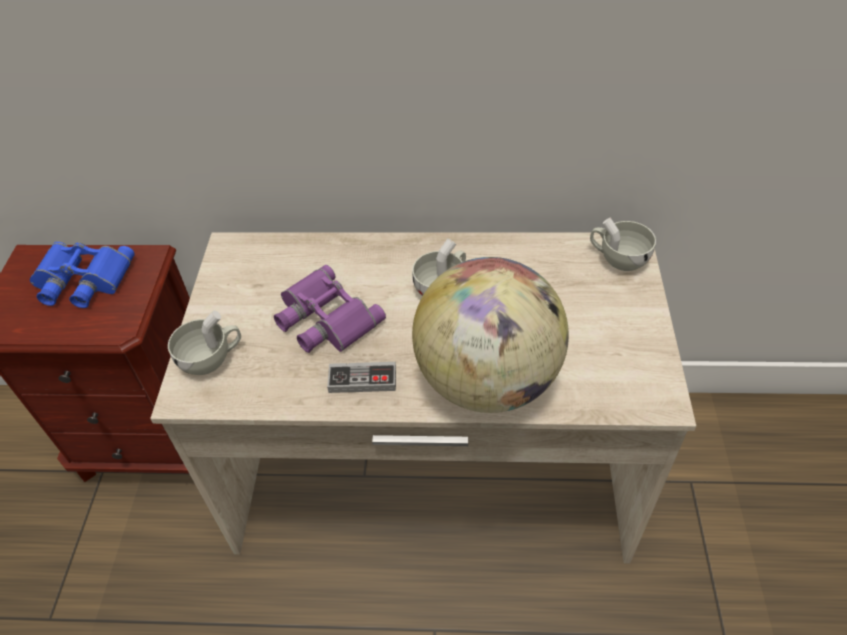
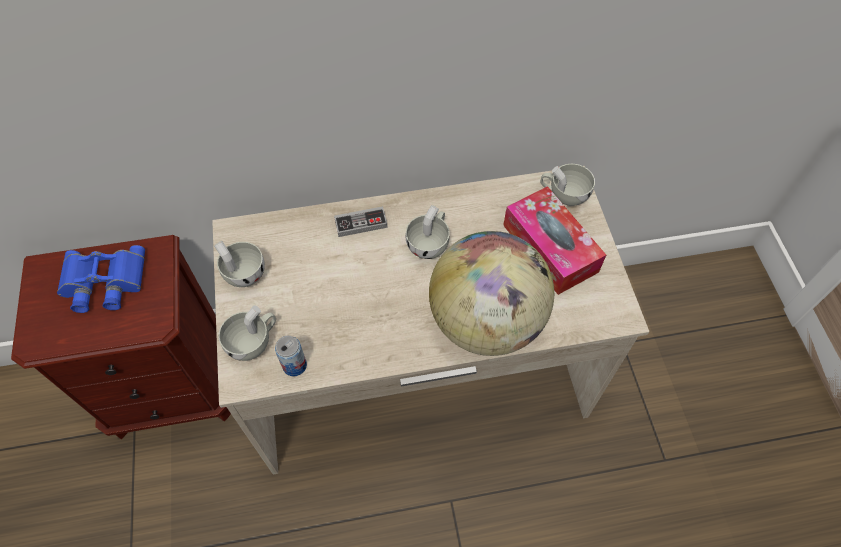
camera: 15 degrees left, 10 degrees up
(224, 286) = (241, 271): none -> white cup
(248, 391) = (294, 365): none -> can
(324, 318) = (338, 288): purple binoculars -> none
(362, 380) = (386, 338): game controller -> game controller (361, 223)
(587, 313) = (550, 248): none -> tissue box

